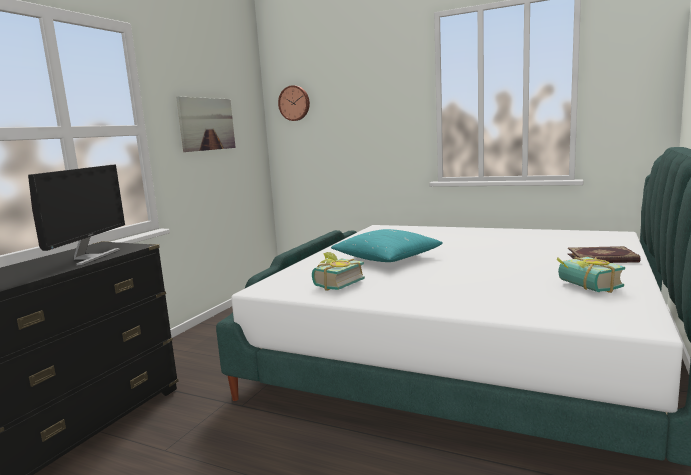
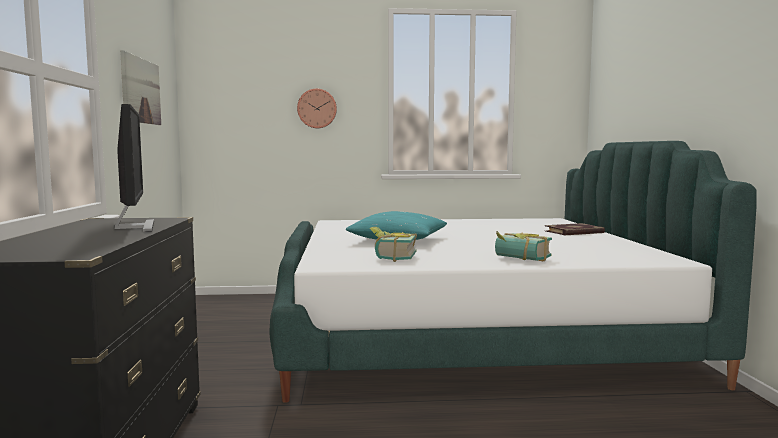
camera: 30 degrees left, 5 degrees down
(294, 103) = (221, 82): wall clock -> wall clock (317, 108)
(585, 287) = (599, 246): book -> book (520, 259)

